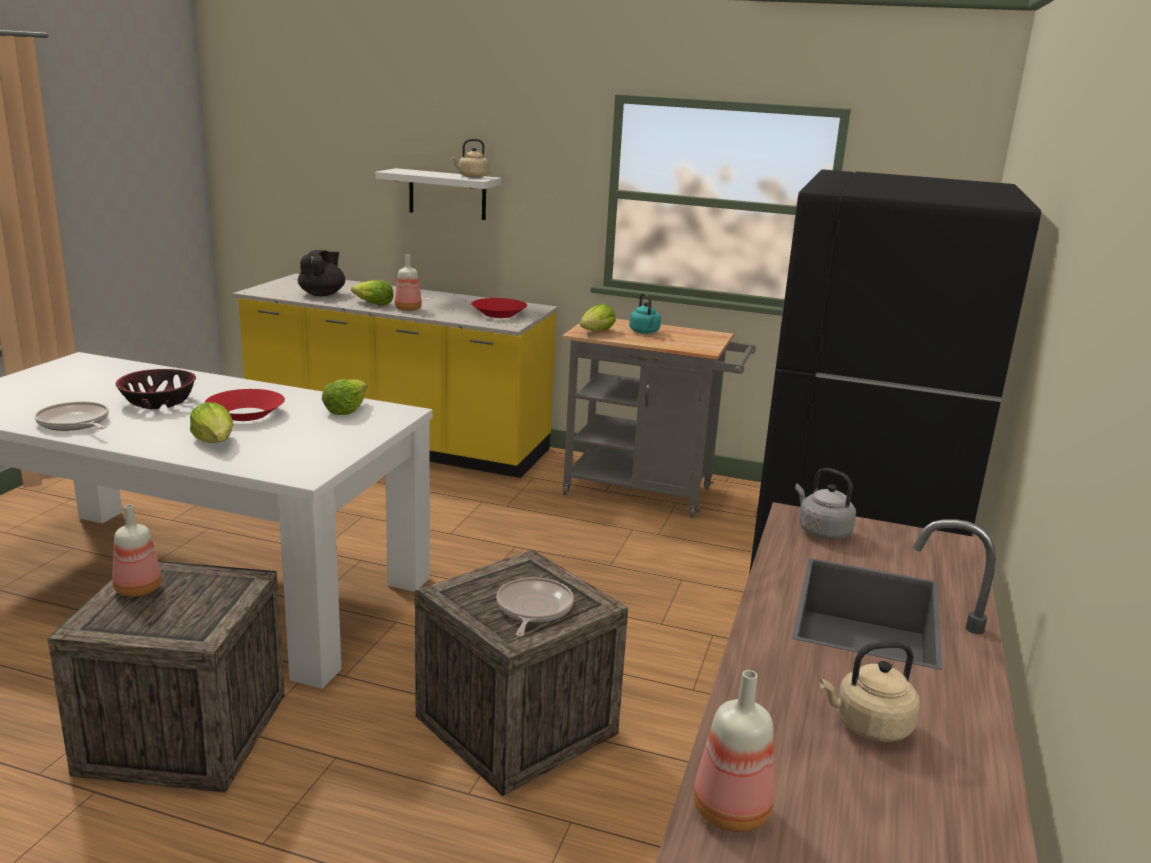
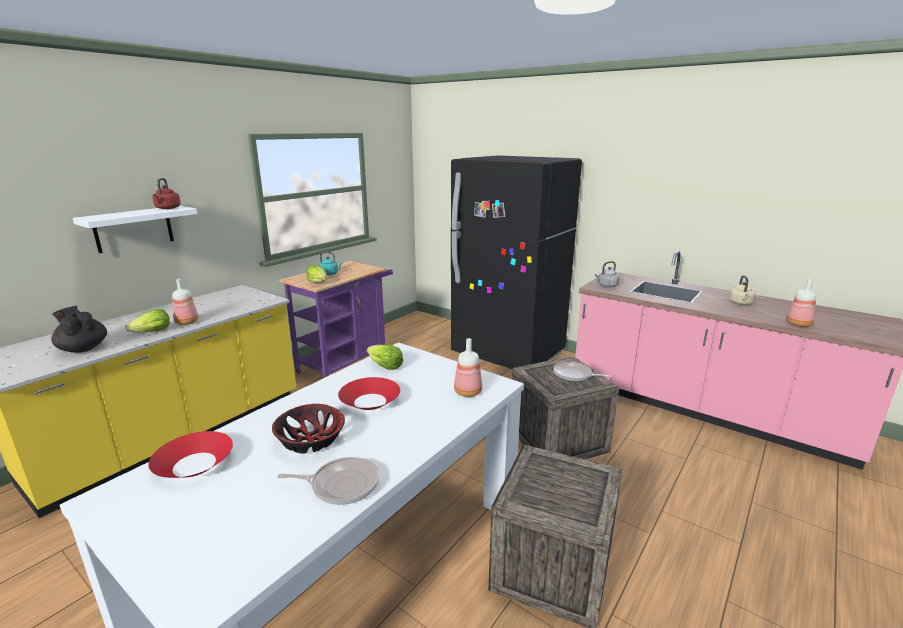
camera: 70 degrees left, 0 degrees up
(75, 423) = (341, 485): frying pan -> frying pan turned 150 degrees counterclockwise
(136, 589) = (542, 502): bottle -> bottle (468, 392)
(215, 442) = (426, 414): lettuce -> none
(471, 177) = (167, 208): beige kettle -> red kettle
(499, 314) = (242, 299): red bowl -> red bowl (194, 464)
(648, 492) = (347, 362): grey cart -> purple cart

